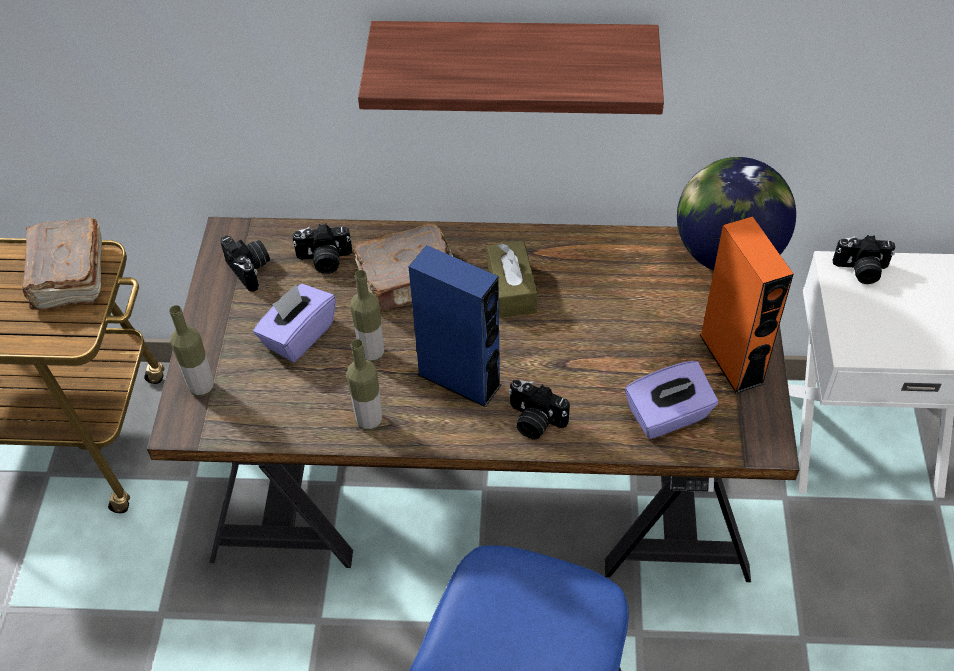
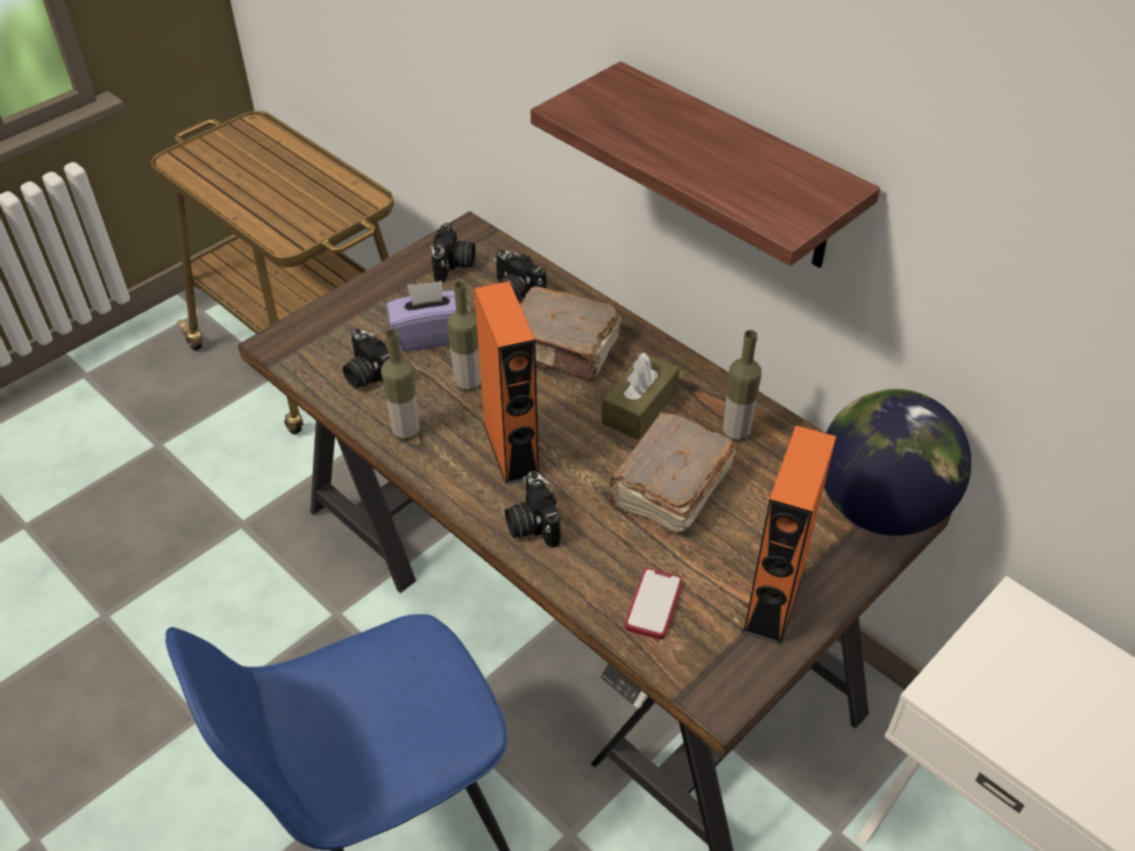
camera: 40 degrees right, 5 degrees down
(68, 276) = (332, 198): brown book -> brown book (669, 488)
(202, 387) = (321, 327): bottle -> bottle (735, 433)
(459, 379) = (511, 449): blue speaker -> orange speaker
(668, 416) = (653, 605): purple tissue box -> phone
(861, 270) = (1038, 627): camera -> camera (367, 375)

